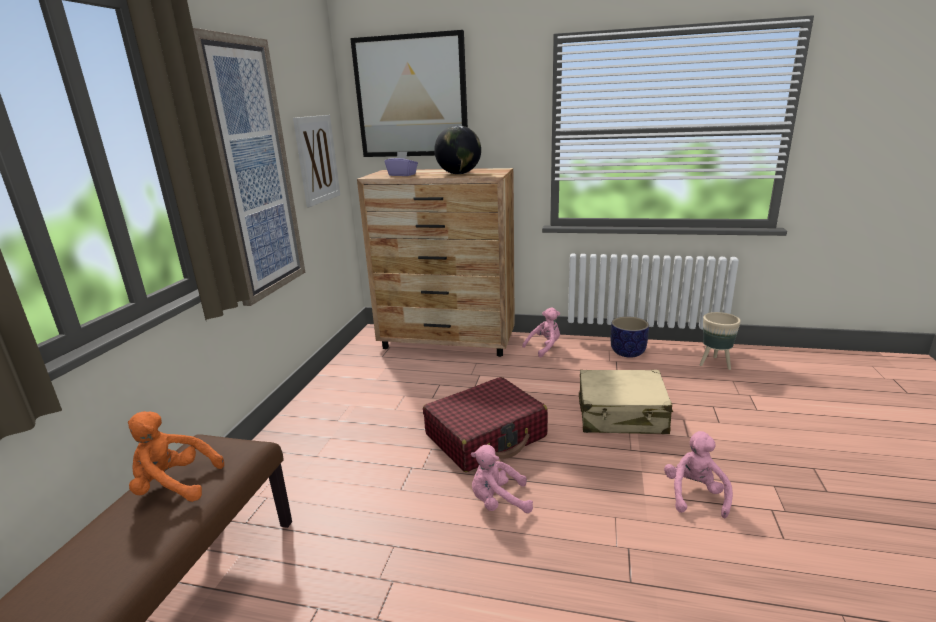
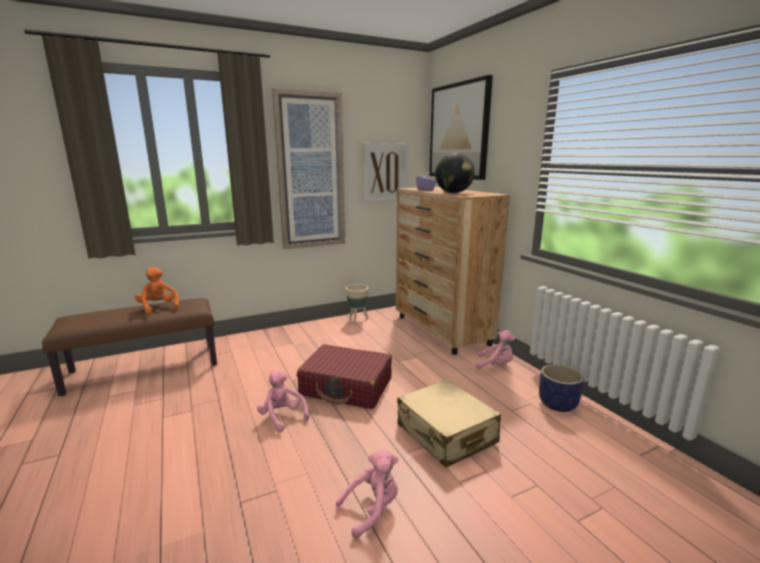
camera: 50 degrees right, 5 degrees down
(714, 364) = (630, 464): beige planter -> beige planter (357, 320)

